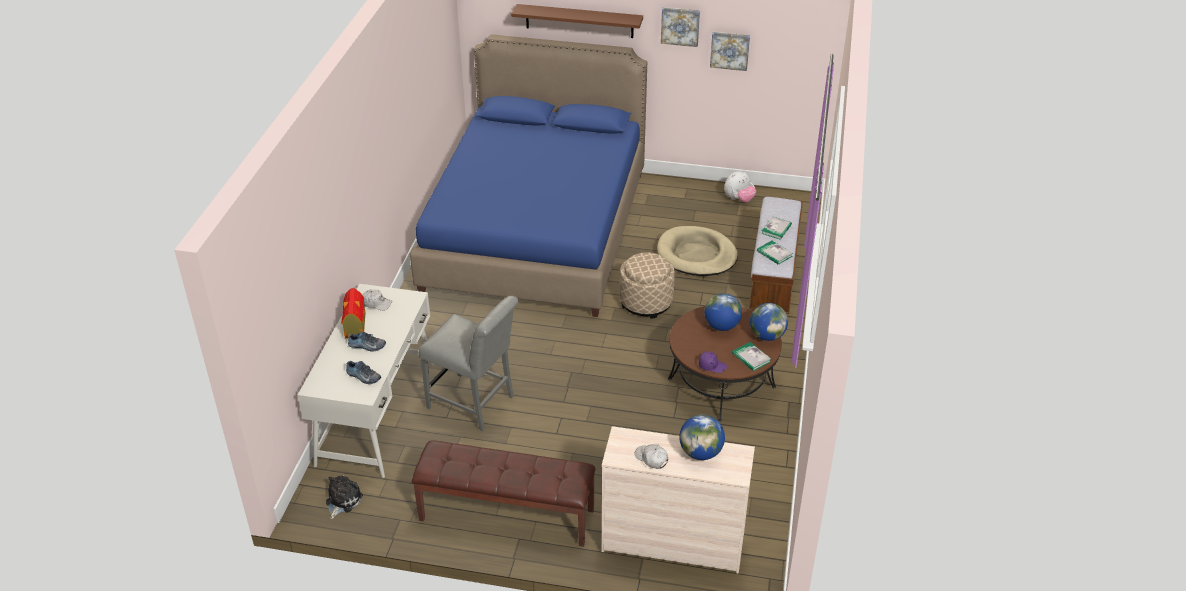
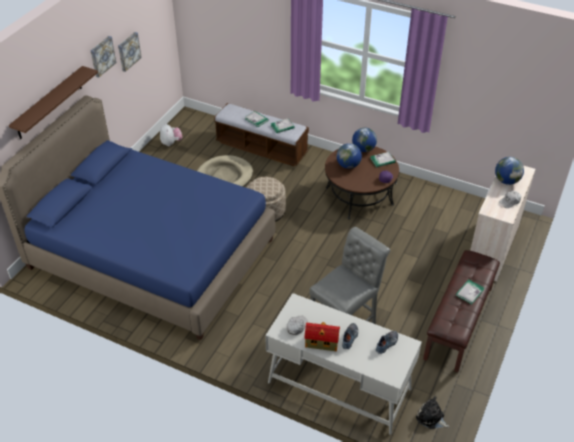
camera: 75 degrees left, 5 degrees up
(504, 471) = (469, 292): none -> book

